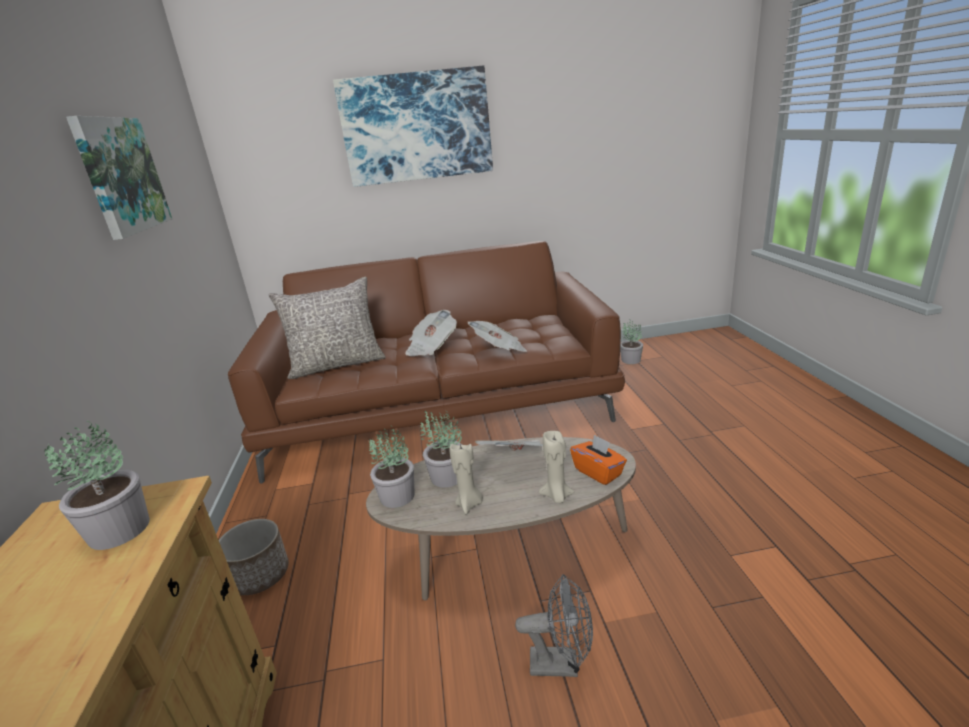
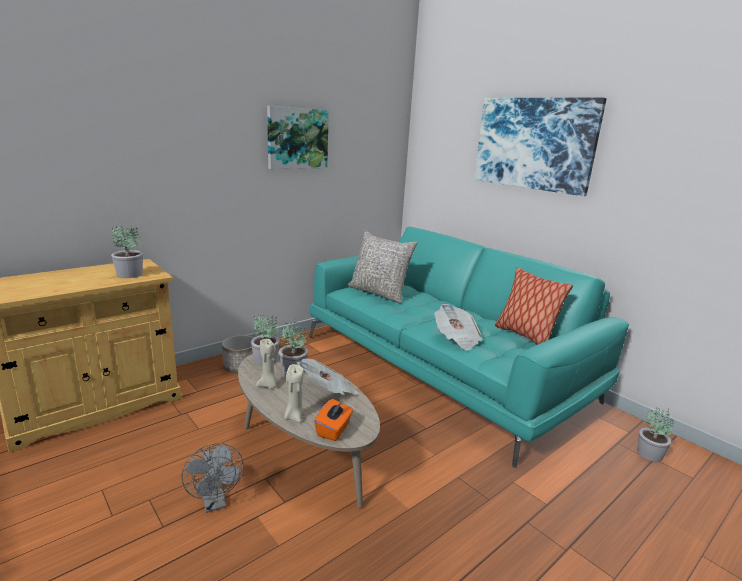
camera: 55 degrees right, 5 degrees down
(431, 347) = (432, 313): newspaper -> none
(440, 406) = (443, 368): brown sofa -> turquoise sofa
(522, 320) = (525, 336): none -> pillow

